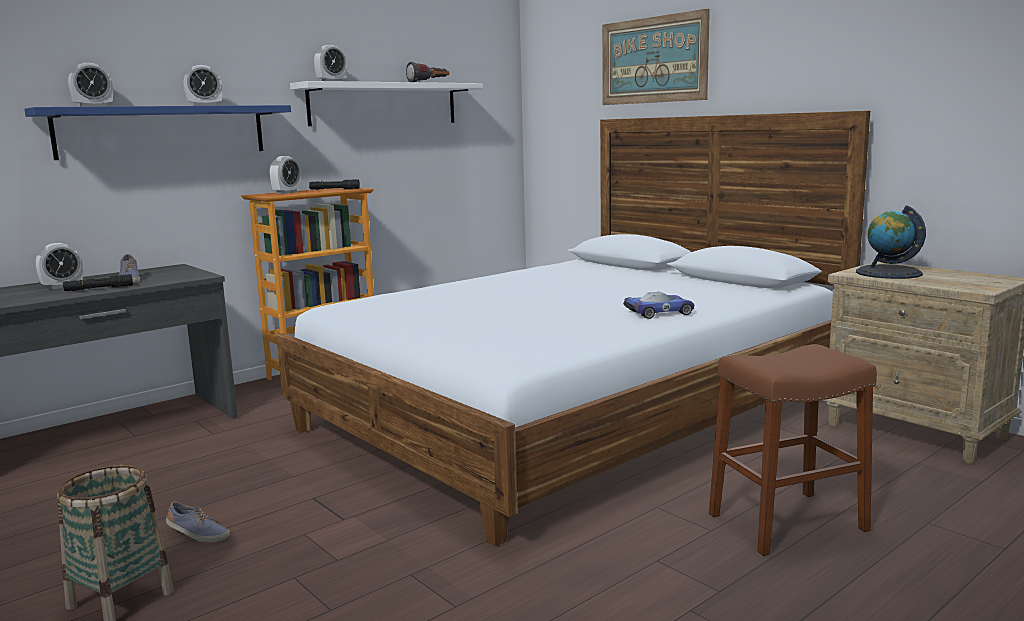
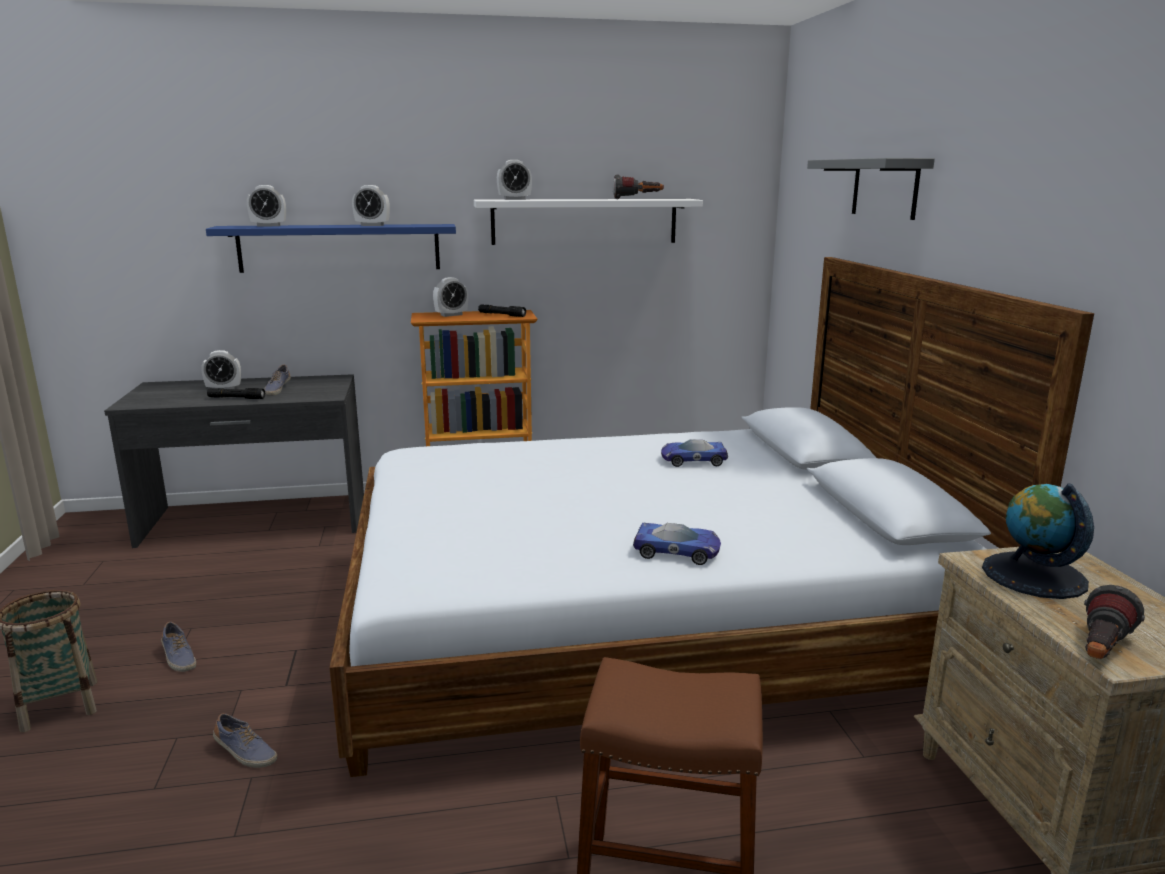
camera: 30 degrees right, 5 degrees up
(379, 564) = (244, 753): none -> shoe
(571, 276) = (692, 460): none -> toy car
(653, 60) = (885, 188): picture -> grey shelf
(970, 288) = (1100, 651): none -> flashlight

